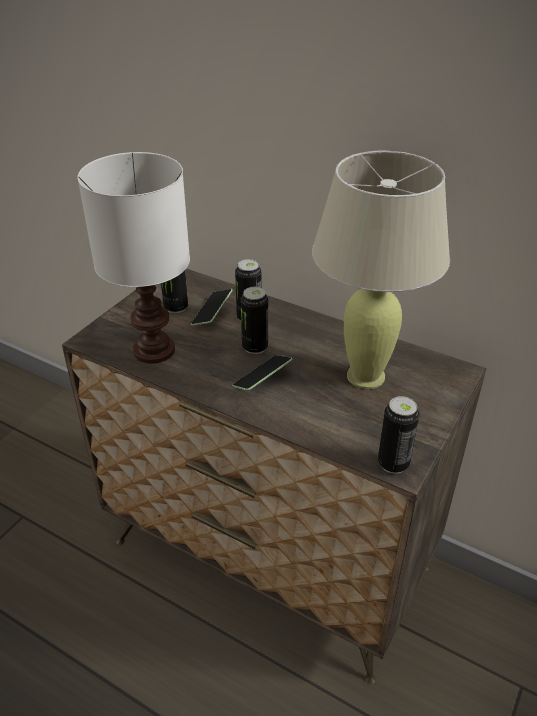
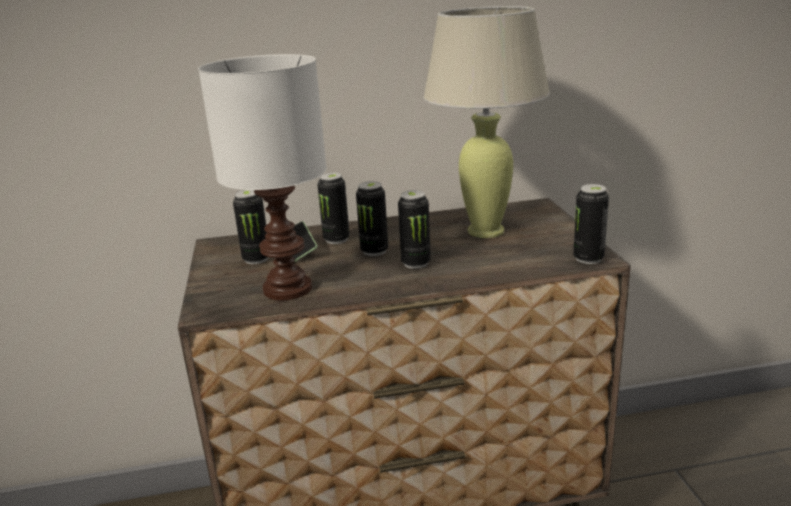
camera: 40 degrees left, 15 degrees down
(262, 379) = (416, 263): phone -> can

